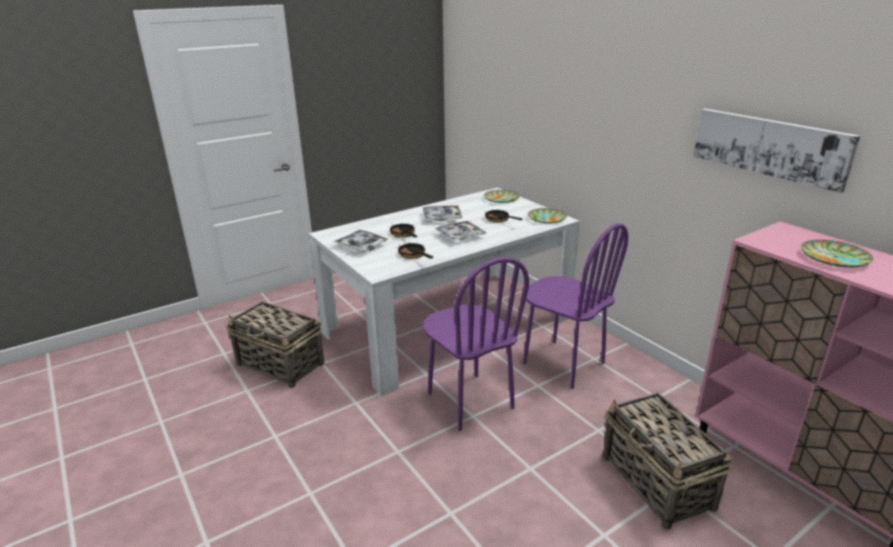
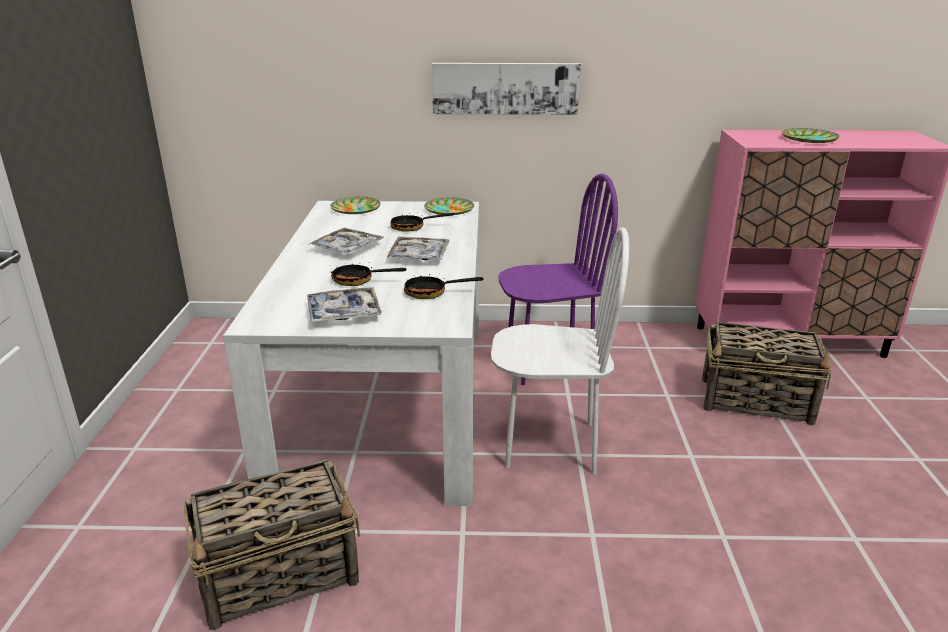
camera: 55 degrees left, 0 degrees up
(469, 401) = (550, 445): purple chair -> white chair
(769, 146) = (699, 62): picture -> picture (505, 88)

